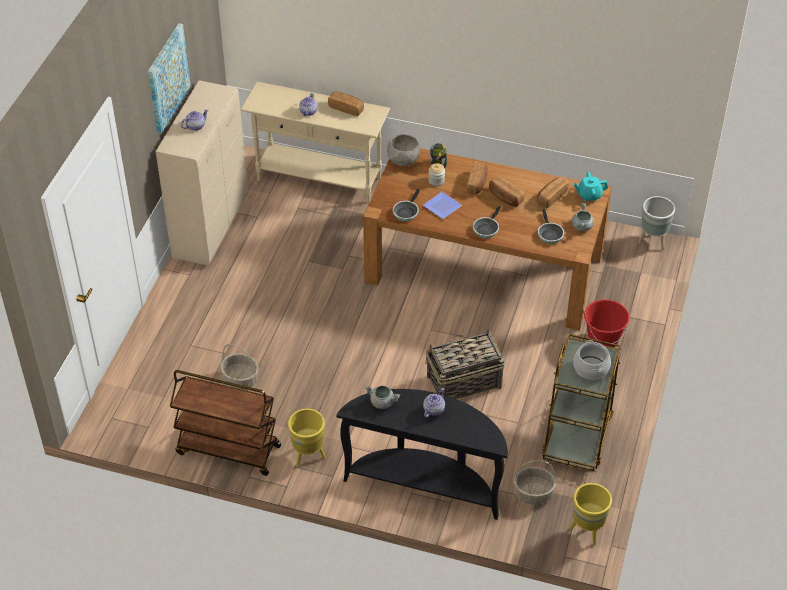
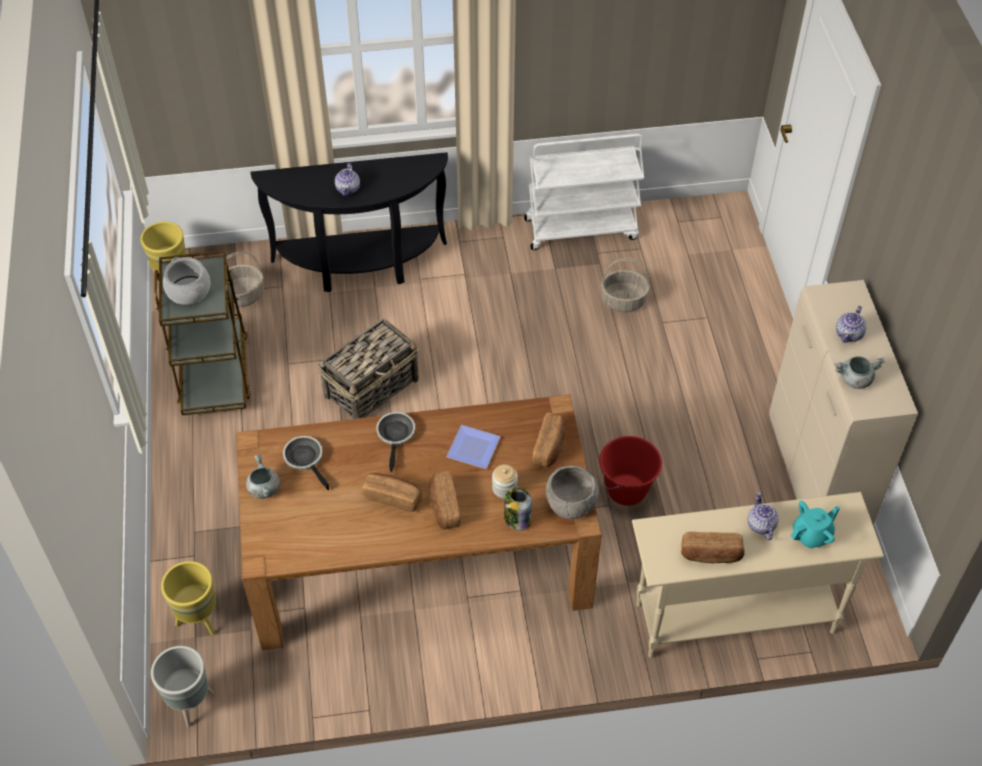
camera: 155 degrees right, 5 degrees up
(167, 78) = (910, 287): picture -> none
(227, 450) = (581, 228): brown cart -> white cart
(308, 456) = (496, 250): yellow planter -> yellow planter (198, 619)
(382, 402) = (406, 178): grey cooking pot -> grey cooking pot (854, 380)
(406, 212) = (517, 421): frying pan -> none
(551, 197) = (326, 524): bread -> bread (550, 446)
(589, 195) = (271, 548): turquoise teapot -> turquoise teapot (812, 535)
(602, 340) = (219, 506): red bucket -> red bucket (627, 490)

